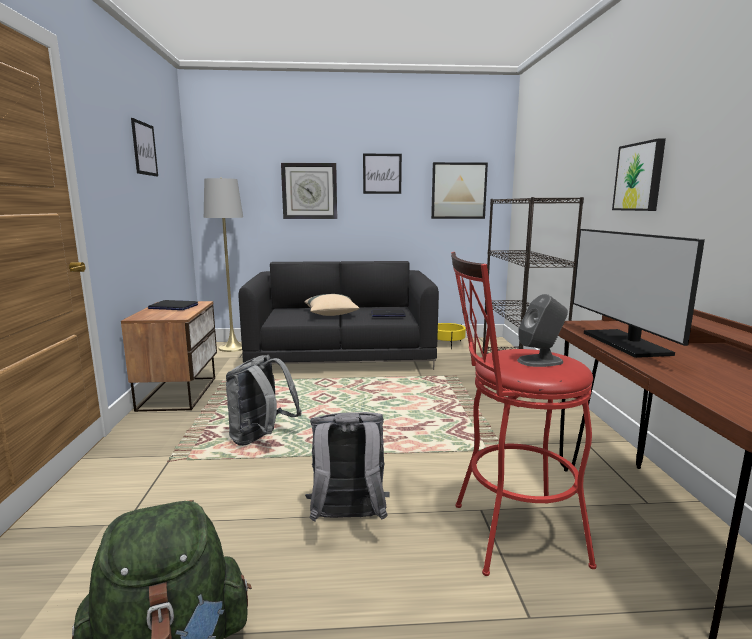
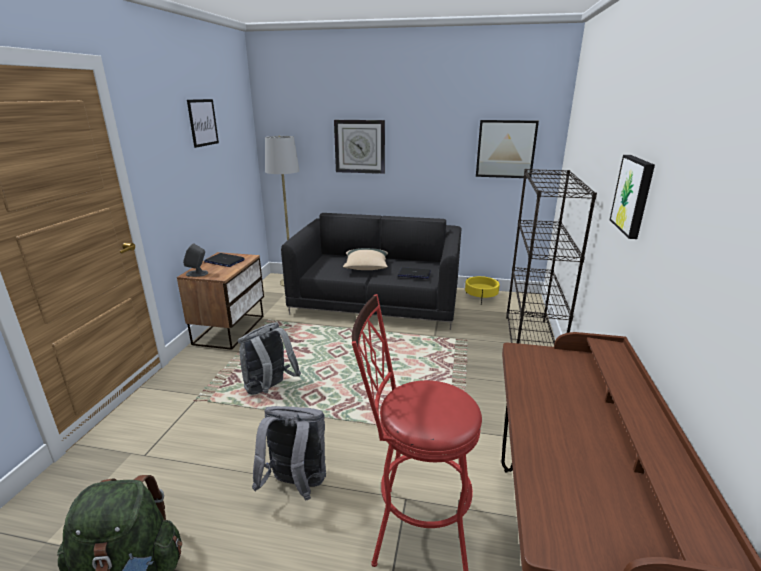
camera: 15 degrees right, 10 degrees up
(382, 173) = (428, 130): picture -> none
(540, 361) = (434, 408): grey speaker -> grey speaker (197, 273)
(625, 343) = (538, 393): monitor -> none

